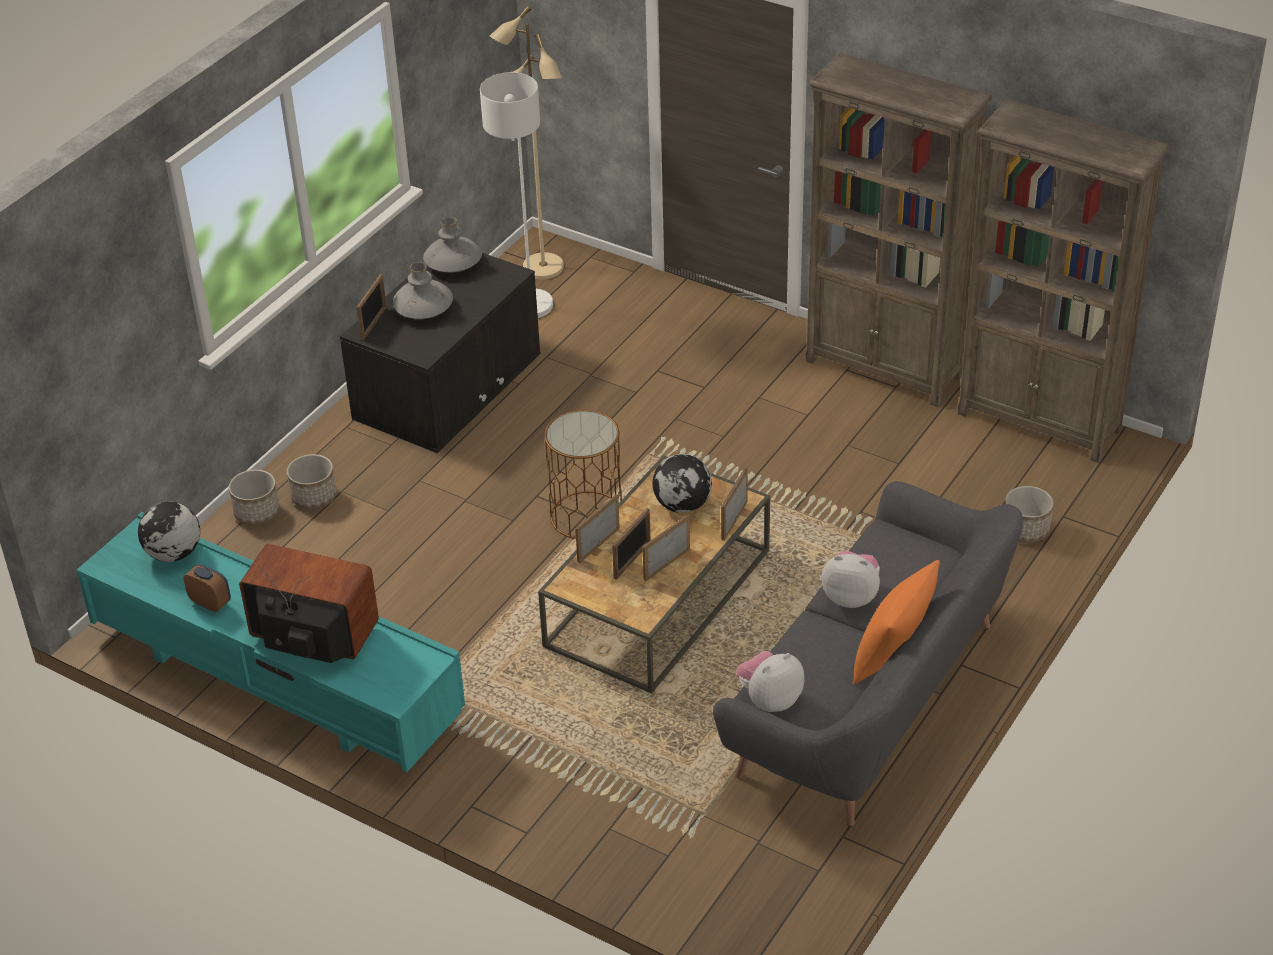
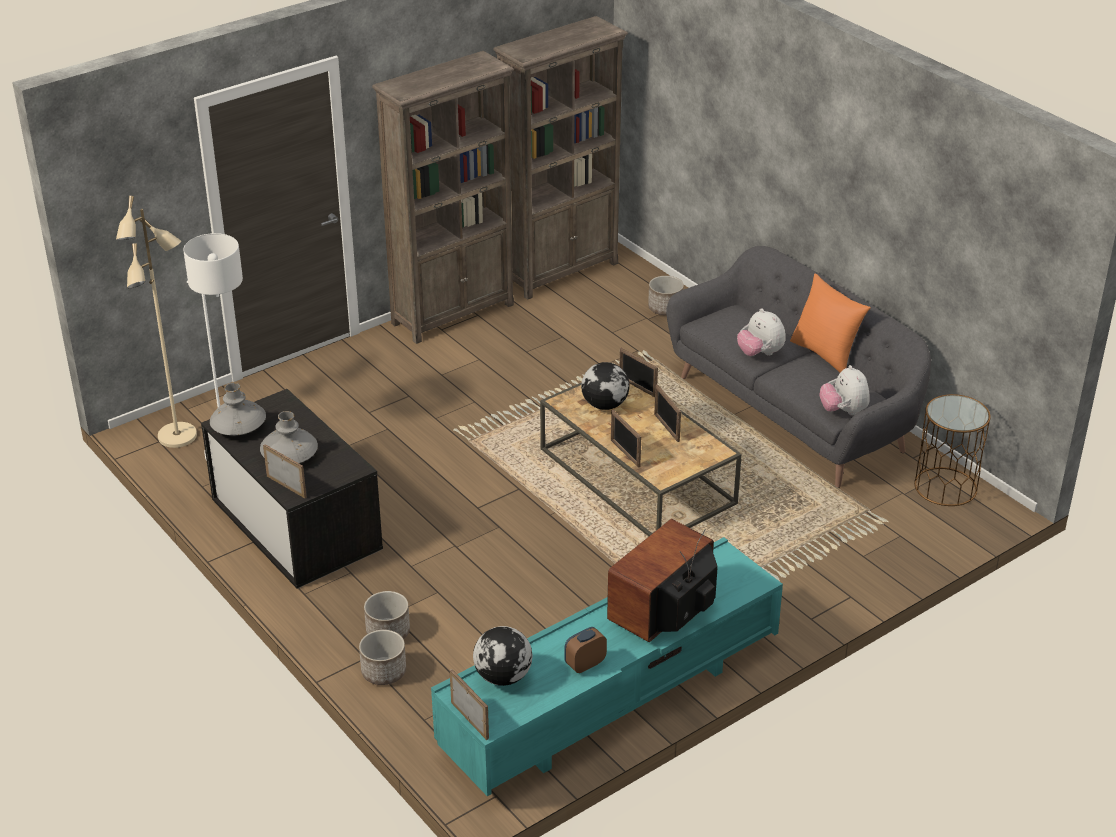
camera: 70 degrees left, 5 degrees down
(586, 516) = (520, 488): brown side table -> brown side table (946, 487)
(632, 560) = (652, 442): picture frame -> picture frame (470, 720)
(851, 597) = (760, 353): plush toy -> plush toy turned 75 degrees counterclockwise

